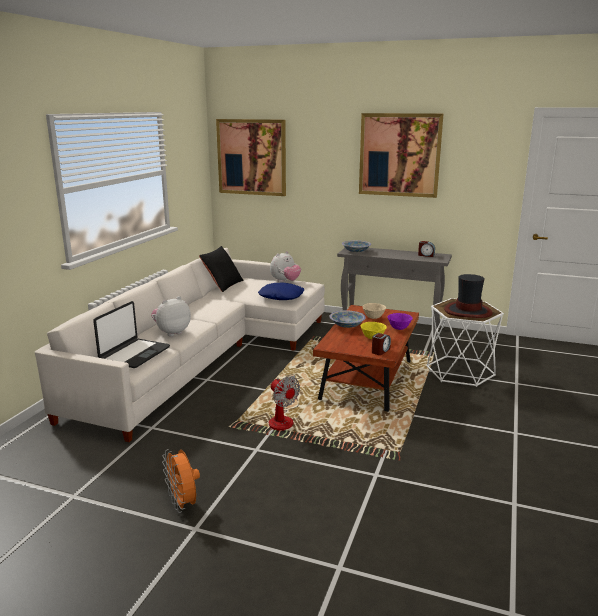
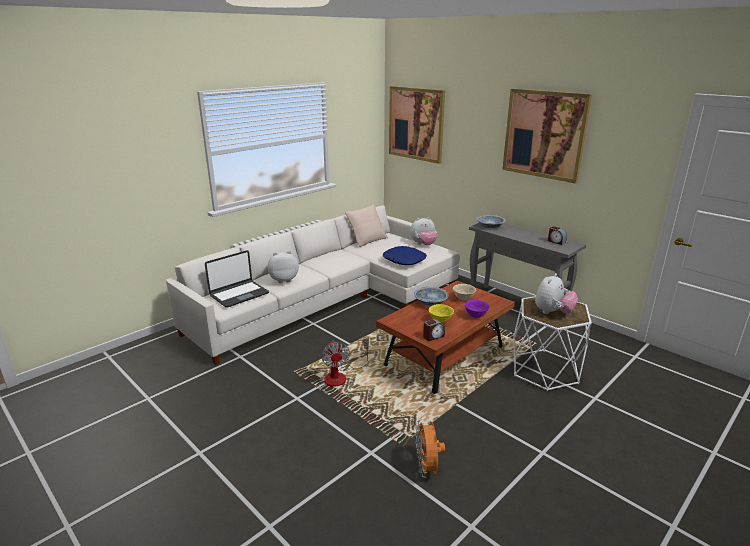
camera: 25 degrees right, 5 degrees up
(183, 504) = (208, 429): orange fan -> orange fan (427, 469)
(222, 285) = (367, 239): black pillow -> beige pillow
(467, 311) = (552, 312): hat -> plush toy

